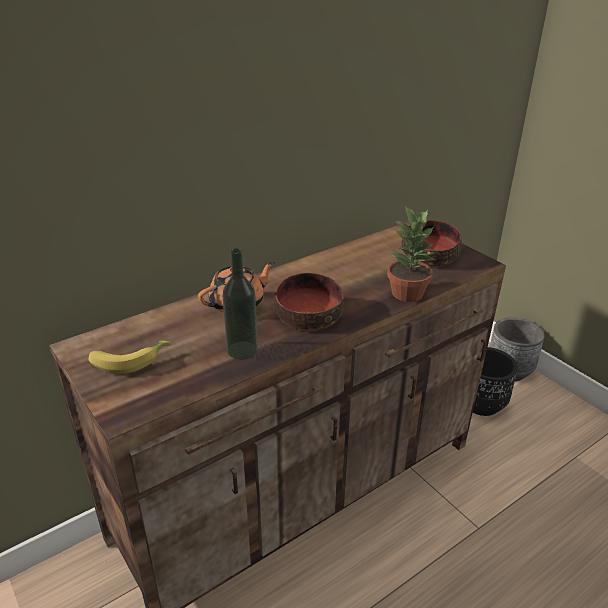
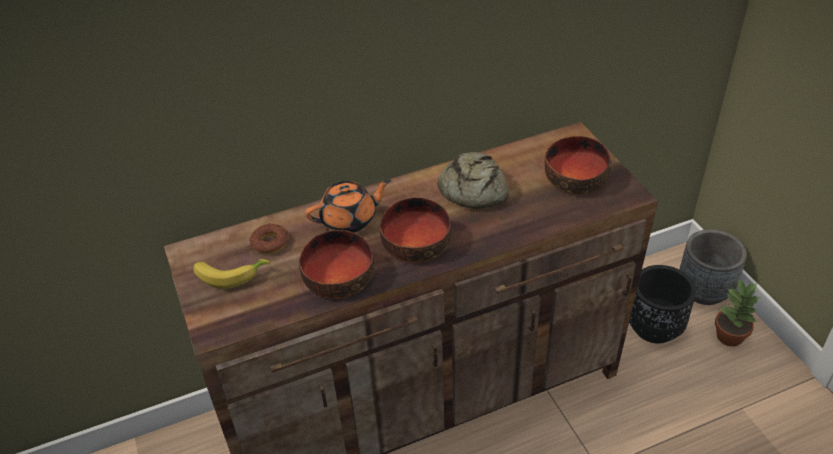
camera: 15 degrees right, 10 degrees up
(163, 330) = (270, 242): none -> donut
(242, 350) = (337, 276): bottle -> bowl
(344, 271) = (472, 189): none -> bread
(407, 293) = (530, 226): potted plant -> potted plant (730, 336)

